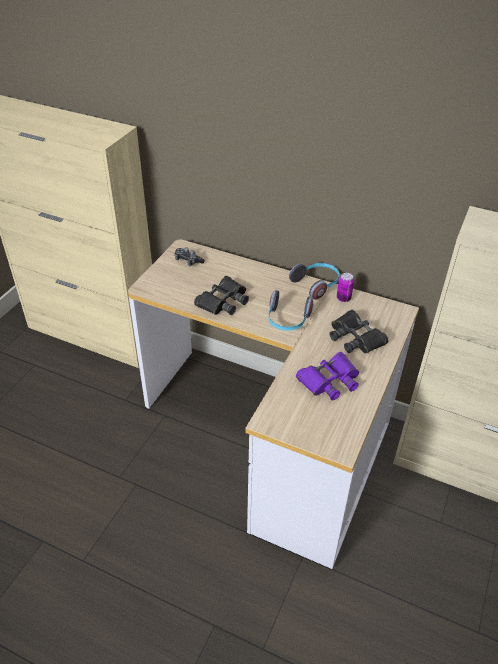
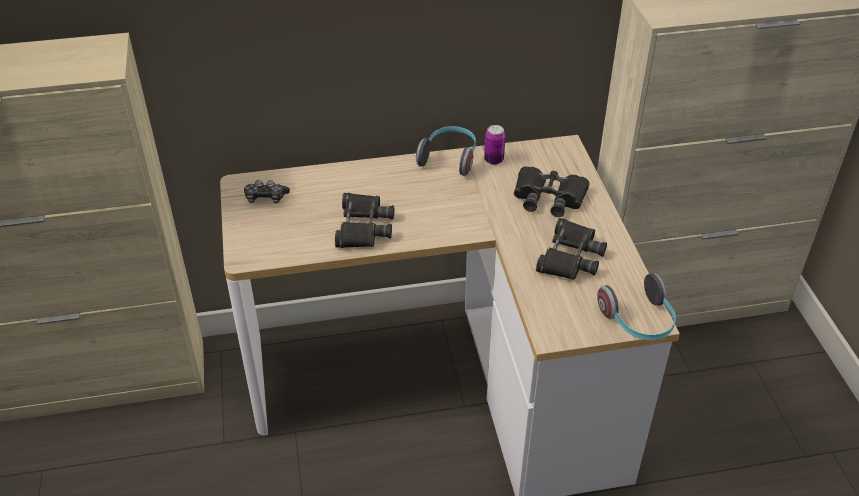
camera: 35 degrees left, 0 degrees up
(287, 320) = (459, 213): headphones -> headphones (639, 321)
(329, 380) = (570, 257): purple binoculars -> black binoculars

